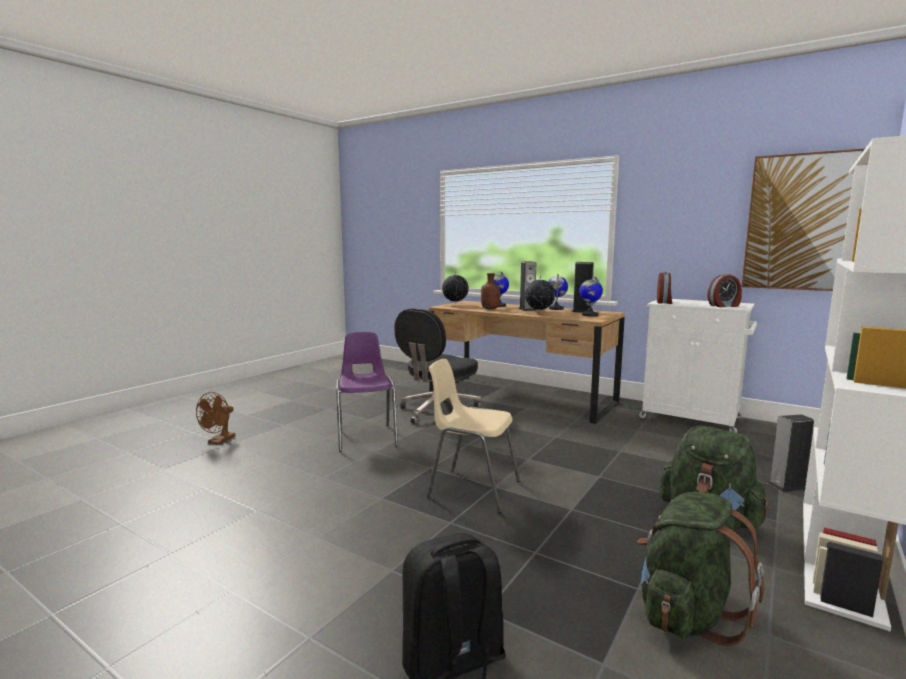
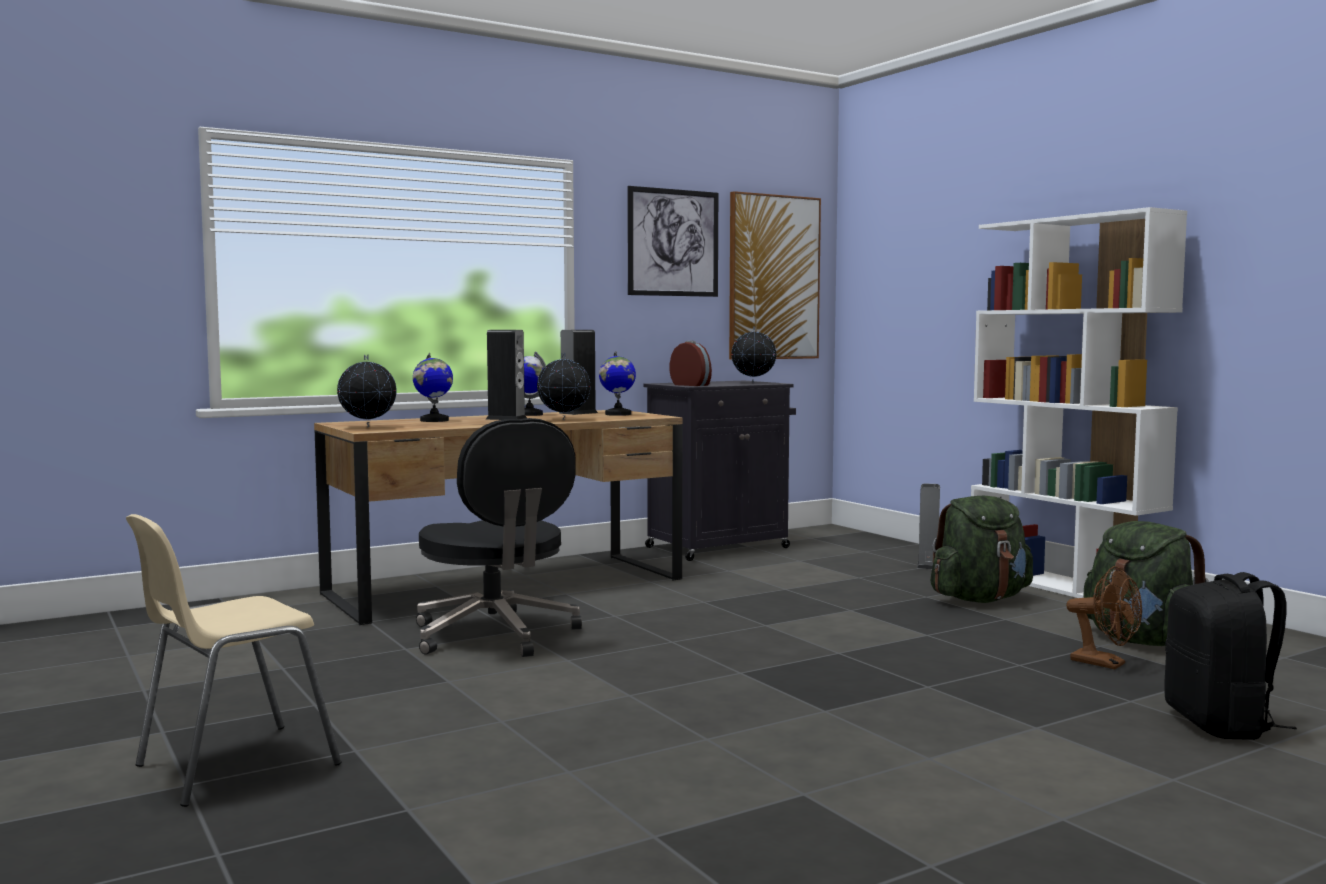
camera: 65 degrees left, 5 degrees down
(219, 441) = (362, 821): brown fan -> brown fan (1106, 664)
(366, 437) = (547, 693): purple chair -> none
(472, 489) = (836, 663): beige chair -> beige chair (232, 766)
(490, 309) = (462, 424): brown bottle -> none
(692, 418) = (720, 547): white cabinet -> black cabinet
(695, 201) = (673, 242): none -> picture
(724, 306) = (753, 383): alarm clock -> globe

